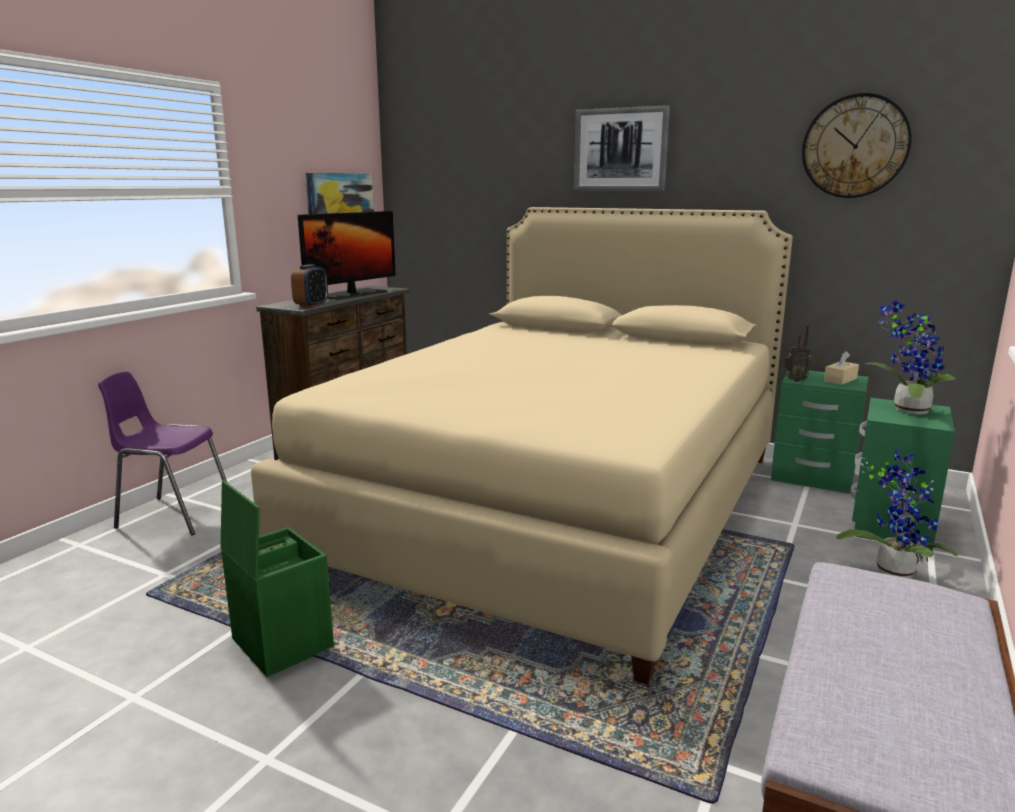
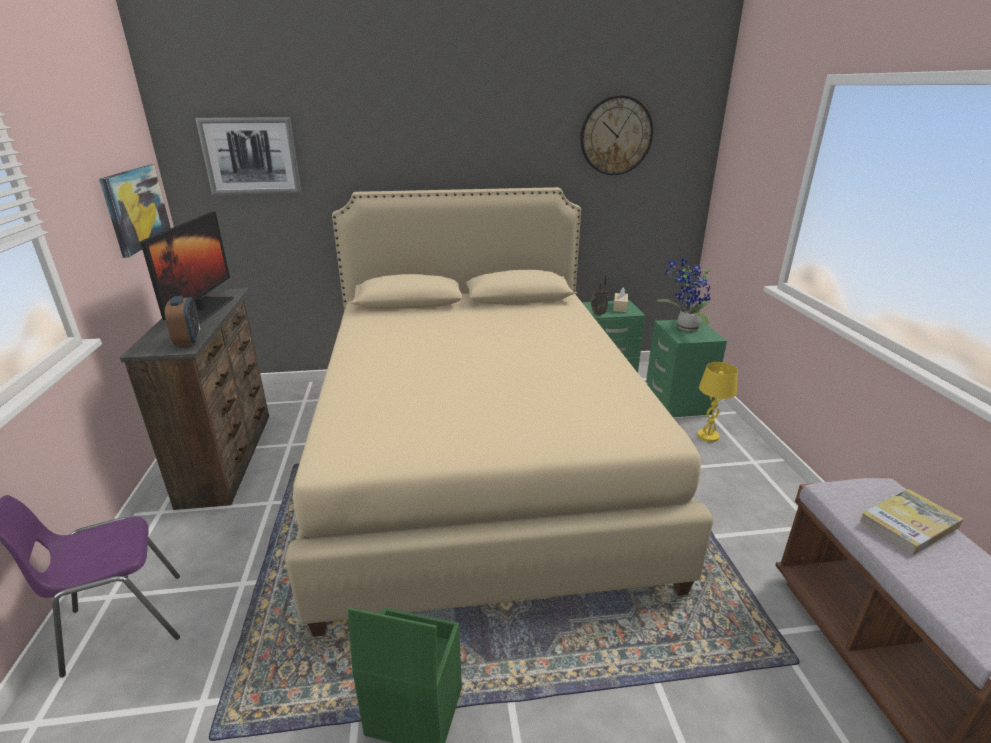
camera: 35 degrees left, 10 degrees up
(620, 150) = (432, 136): picture -> picture (251, 156)
(893, 569) = (708, 436): potted plant -> yellow table lamp
(908, 630) = (908, 524): none -> book

